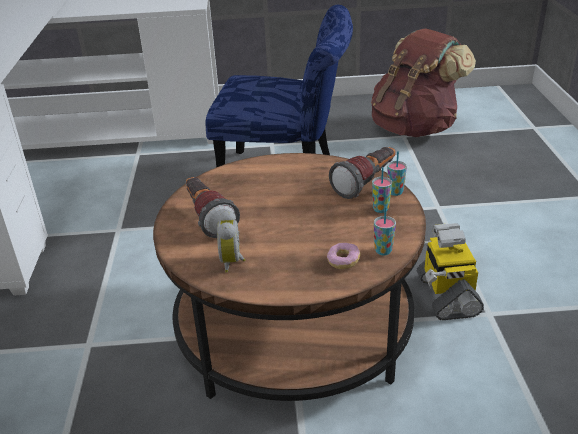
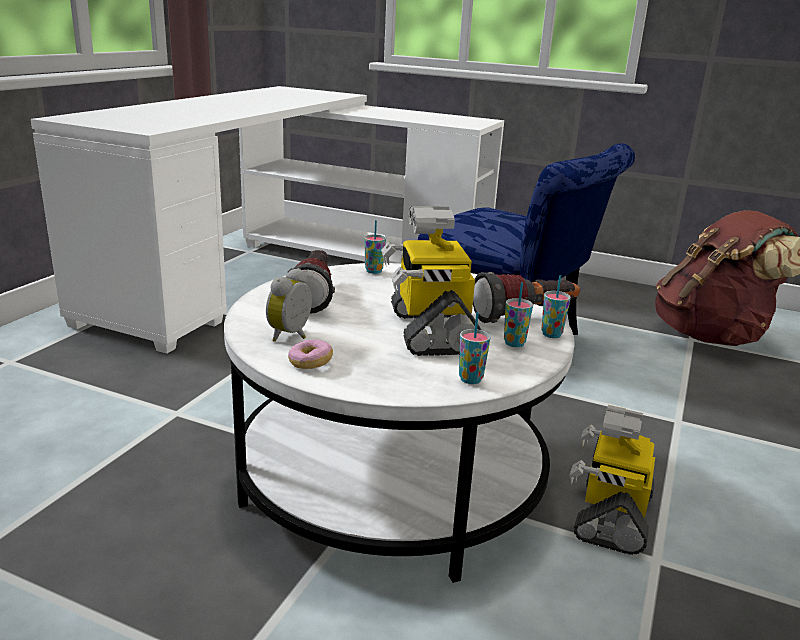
camera: 25 degrees right, 10 degrees down
(225, 176) = (374, 271): none -> cup
(294, 326) = (391, 476): brown coffee table -> white coffee table
(319, 219) = (429, 330): none -> toy robot
(343, 262) = (410, 373): donut -> donut (310, 363)

